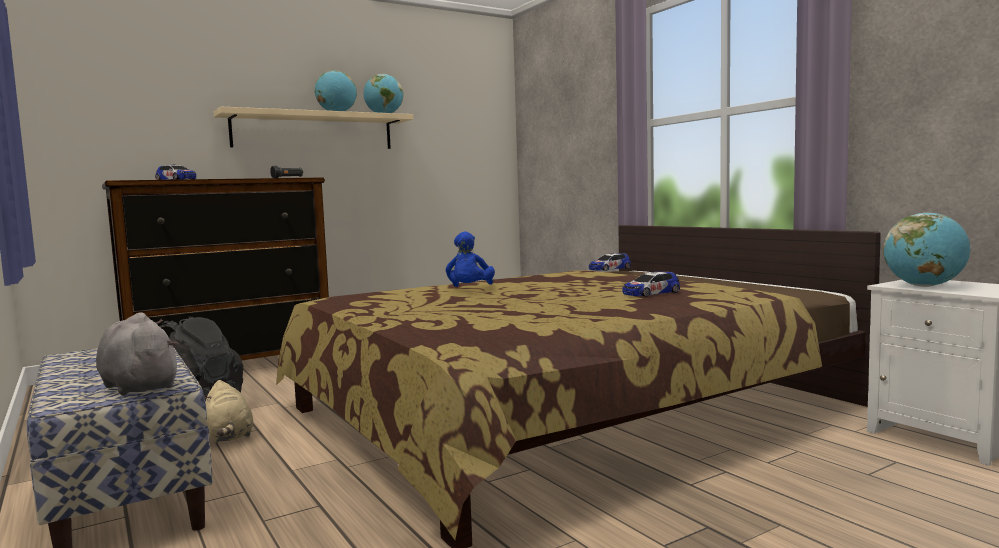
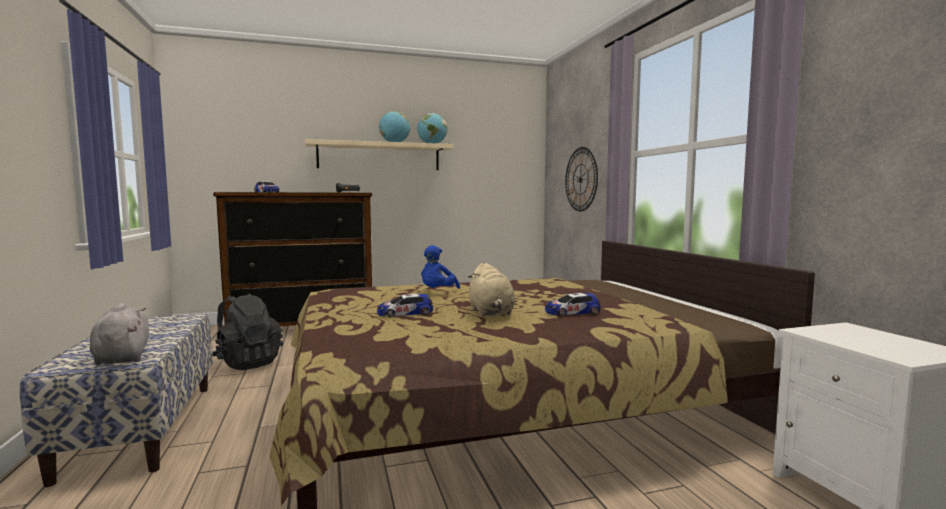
camera: 15 degrees right, 0 degrees up
(229, 436) = (248, 388): beige plush toy -> beige plush toy (491, 313)
(574, 156) = (580, 179): none -> wall clock
(609, 269) = (581, 279): toy car -> toy car (405, 313)
(924, 286) = (840, 337): globe -> none

